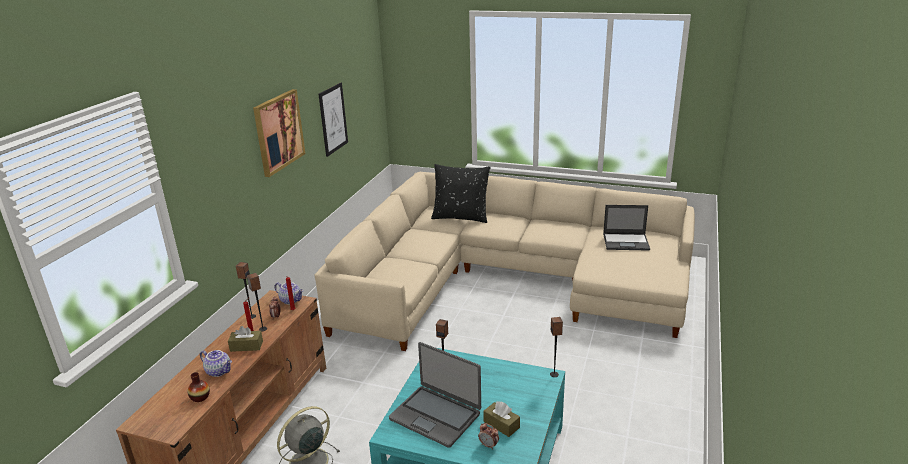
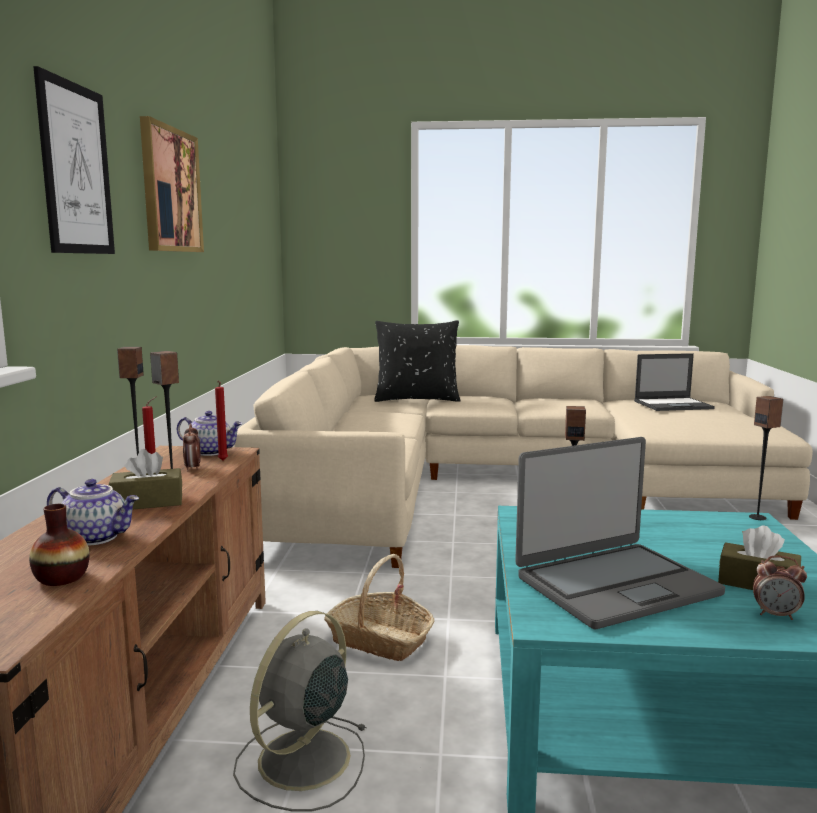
camera: 15 degrees left, 15 degrees down
(333, 119) = (232, 232): picture -> picture (76, 169)
(370, 401) = (380, 639): none -> basket
(435, 416) = (615, 585): laptop -> laptop turned 45 degrees counterclockwise

